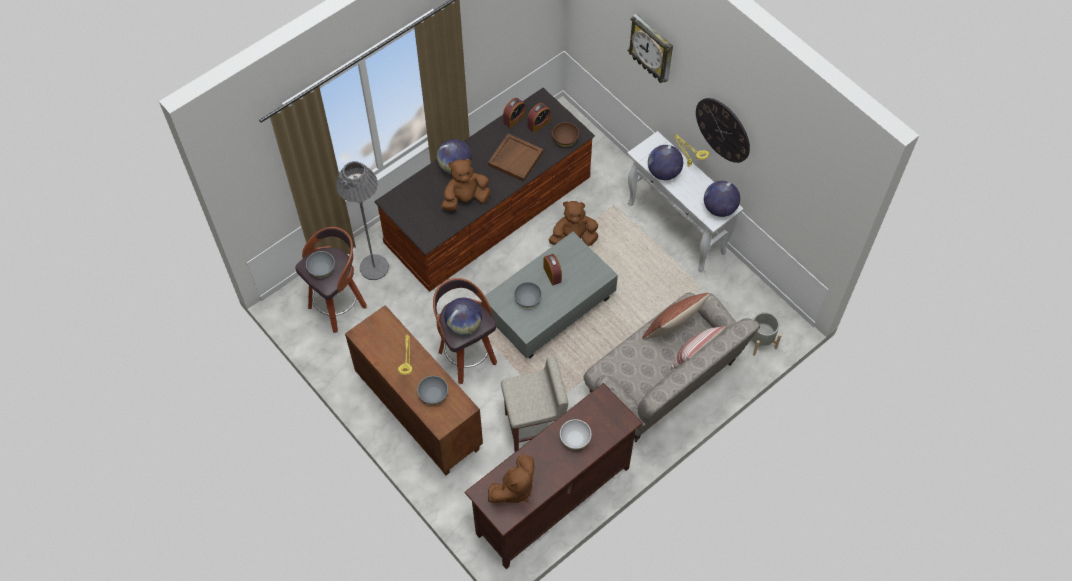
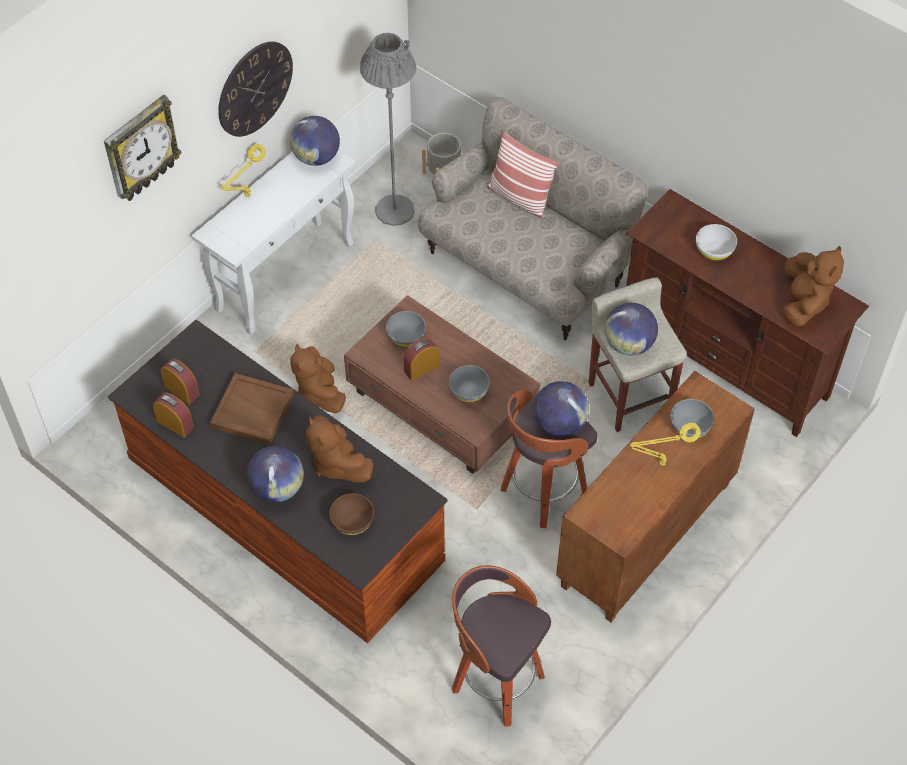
camera: 100 degrees left, 5 degrees down
(322, 269) = (508, 631): grey bowl -> grey bowl (406, 336)
(374, 267) = (416, 646): grey floor lamp -> grey floor lamp (394, 210)
(514, 489) = (804, 302): brown plush toy -> brown plush toy turned 60 degrees clockwise
(548, 308) = (442, 406): grey coffee table -> brown coffee table
(565, 139) = (208, 353): brown bowl -> brown bowl (352, 521)
(663, 172) = (265, 221): globe -> globe (629, 344)
(672, 329) = (484, 223): pillow -> none

